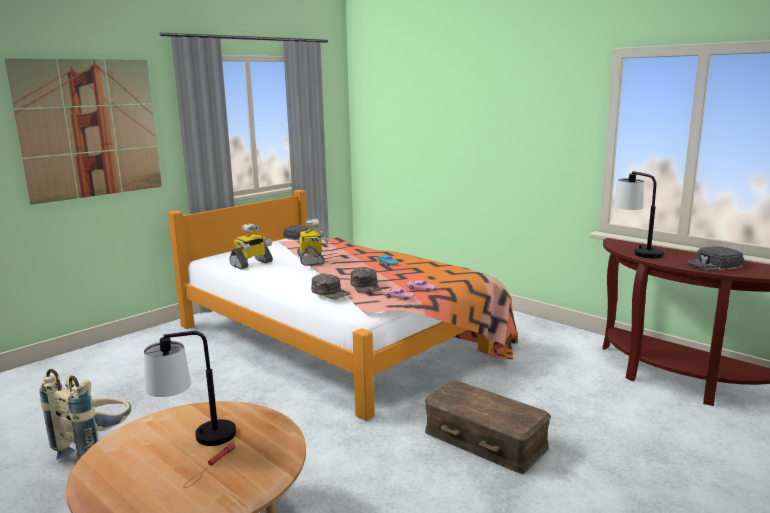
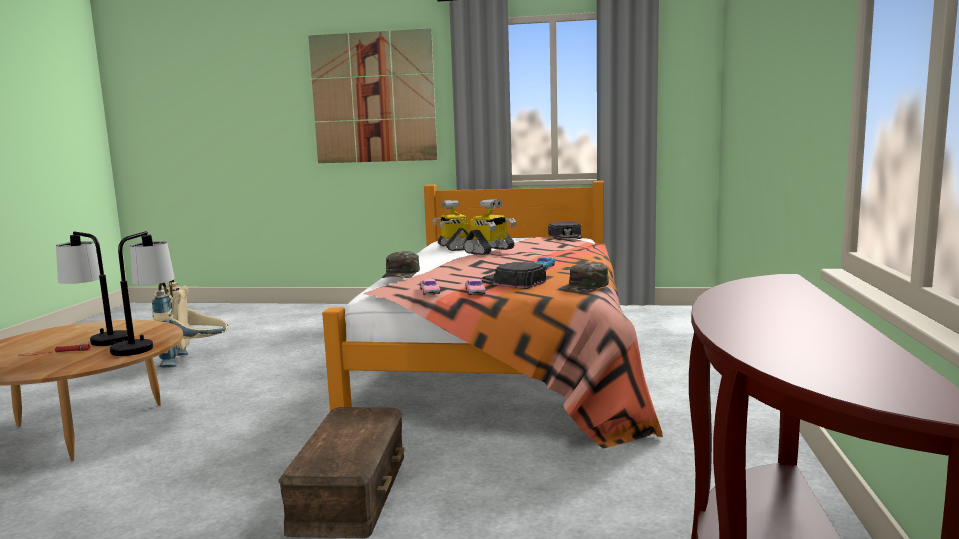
camera: 55 degrees right, 5 degrees down
(251, 264) = (454, 247): toy robot -> toy robot turned 60 degrees clockwise
(366, 286) = (442, 276): green cap -> green cap (584, 287)
(636, 252) = (741, 293): table lamp -> table lamp (146, 344)
(713, 265) = (787, 337): black cap -> black cap (513, 282)

